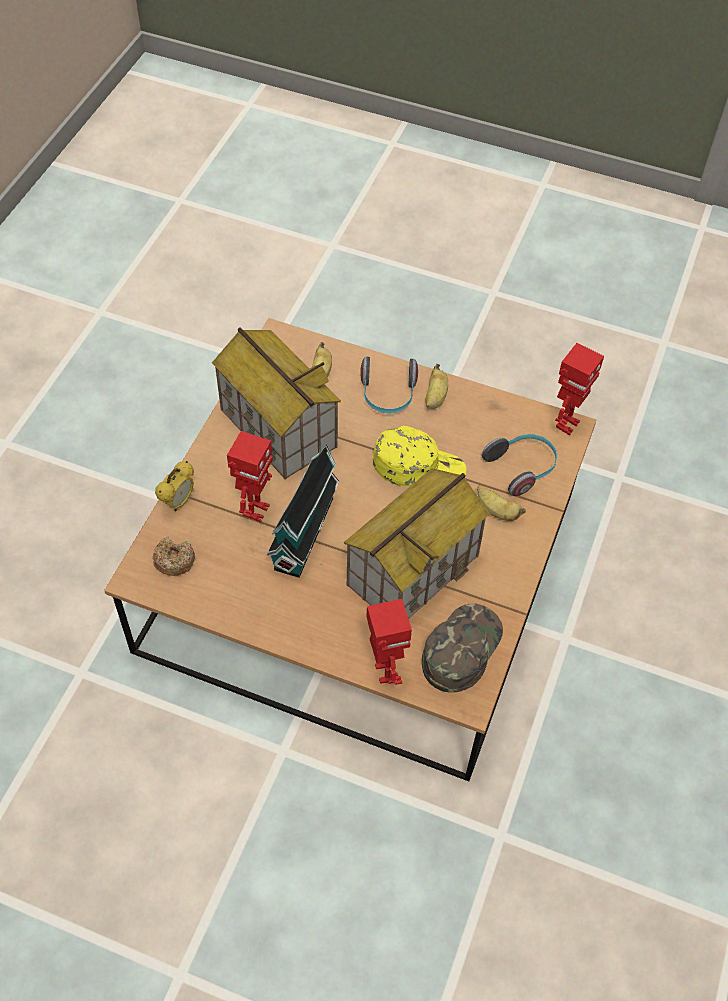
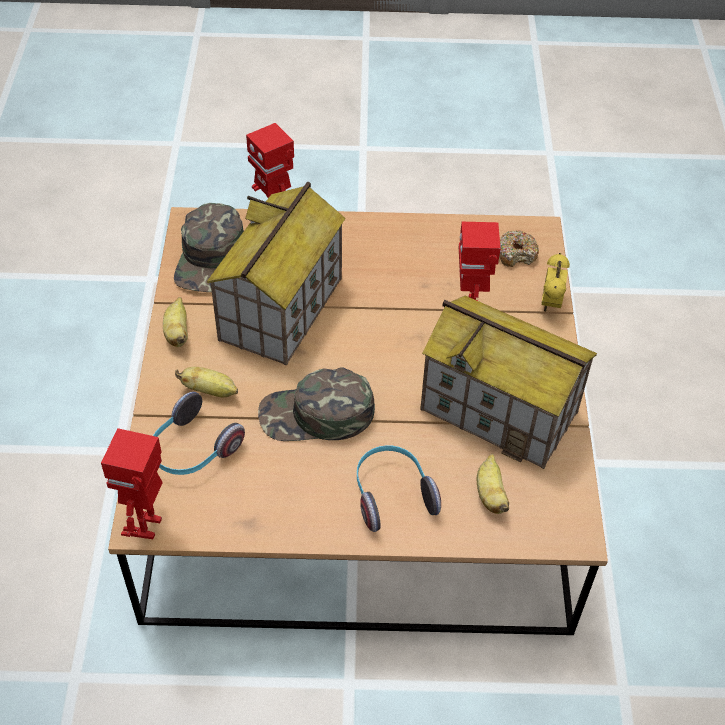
camera: 160 degrees right, 5 degrees down
(305, 530) = (407, 314): toy house -> none
(419, 466) = (316, 415): yellow cap -> green cap
(435, 397) = (330, 511): banana -> banana (177, 333)

